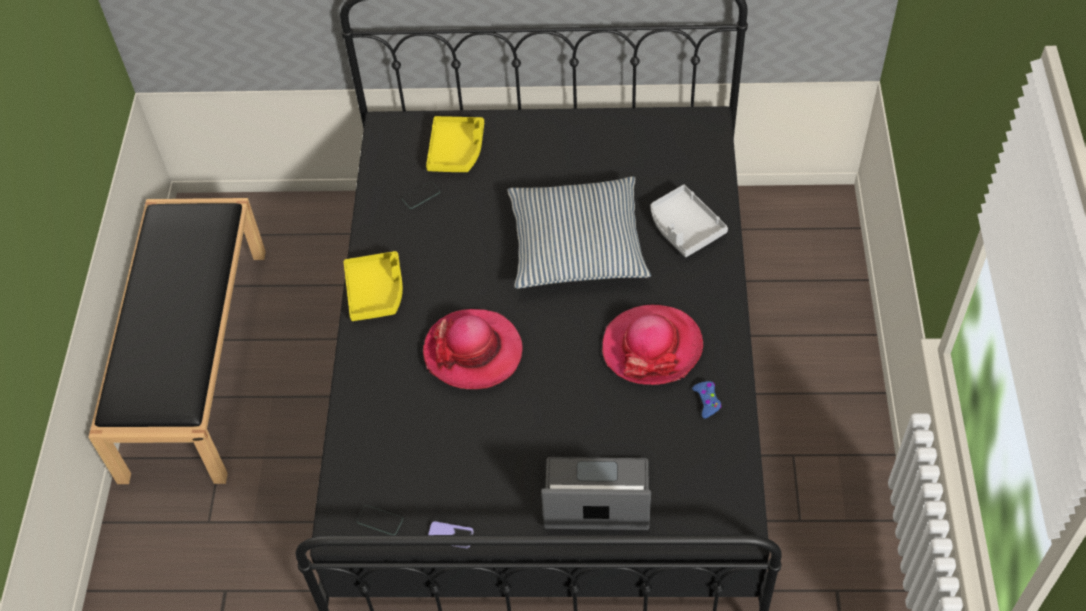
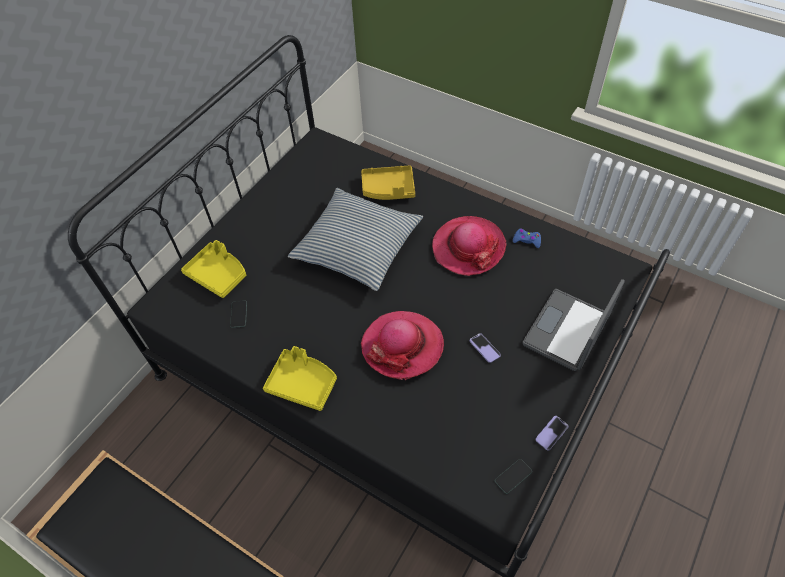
camera: 60 degrees left, 0 degrees up
(519, 427) = (484, 348): none -> phone
(684, 228) = (388, 189): grey tray -> yellow tray

